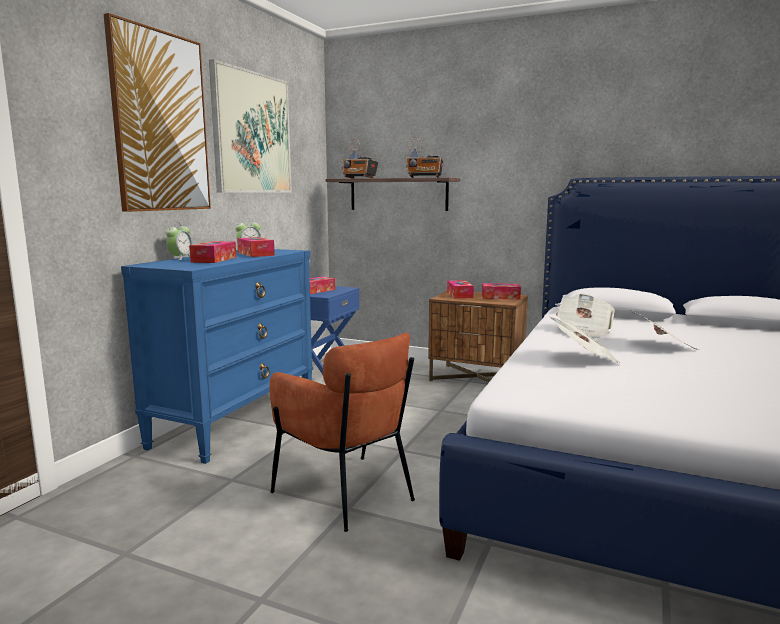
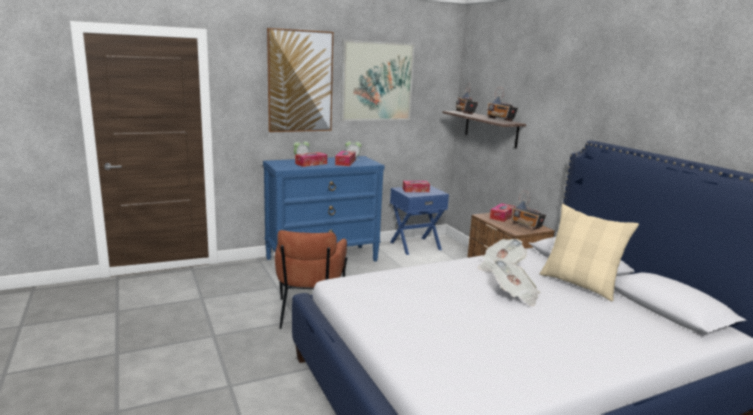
camera: 40 degrees right, 5 degrees up
(500, 297) = (526, 226): tissue box -> radio
(584, 358) = (432, 281): newspaper -> none
(663, 325) = (579, 284): none -> beige pillow

